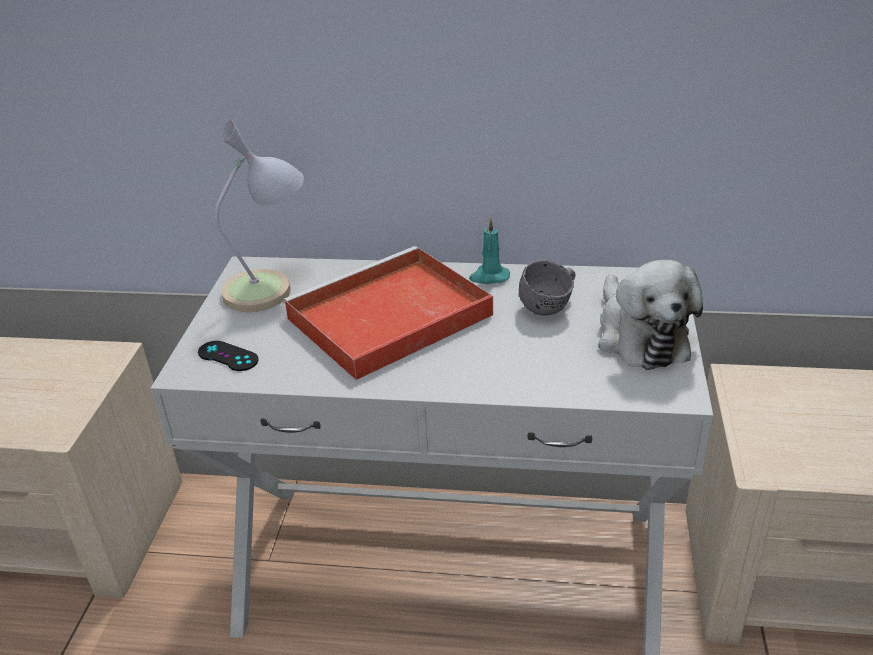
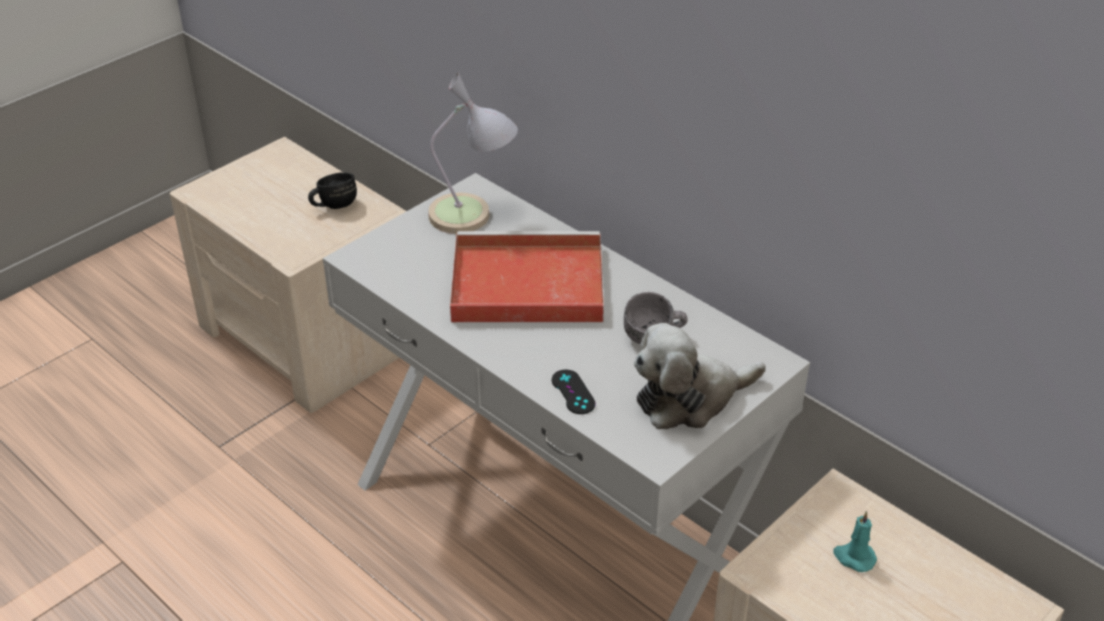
camera: 35 degrees right, 5 degrees up
(57, 369) = (333, 205): none -> black mug
(228, 356) = (390, 259): black game controller -> black game controller (573, 392)
(489, 277) = (640, 287): turquoise candle -> turquoise candle (854, 557)
(640, 336) = (690, 398): plush toy -> plush toy turned 45 degrees clockwise

